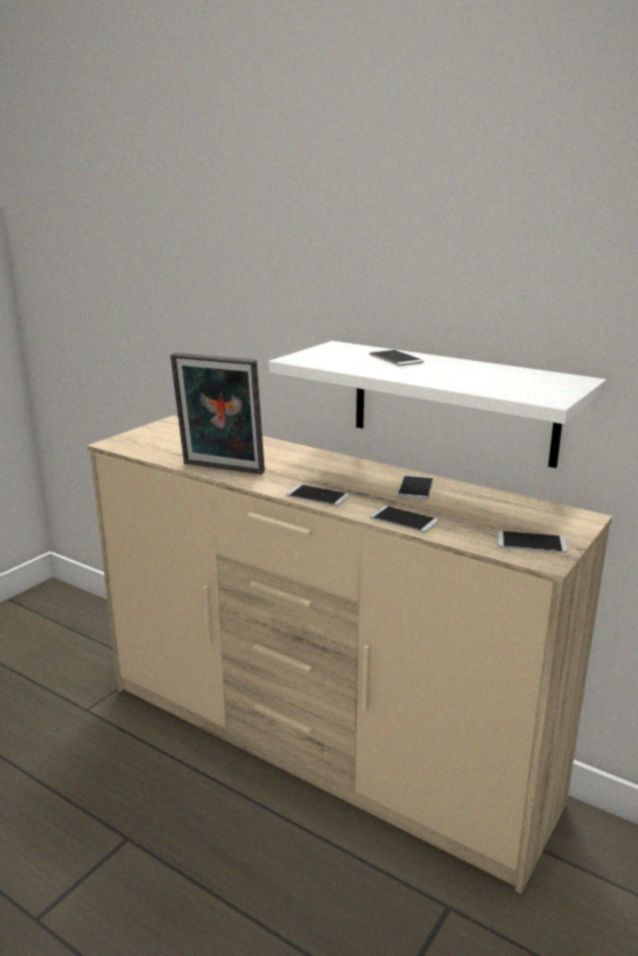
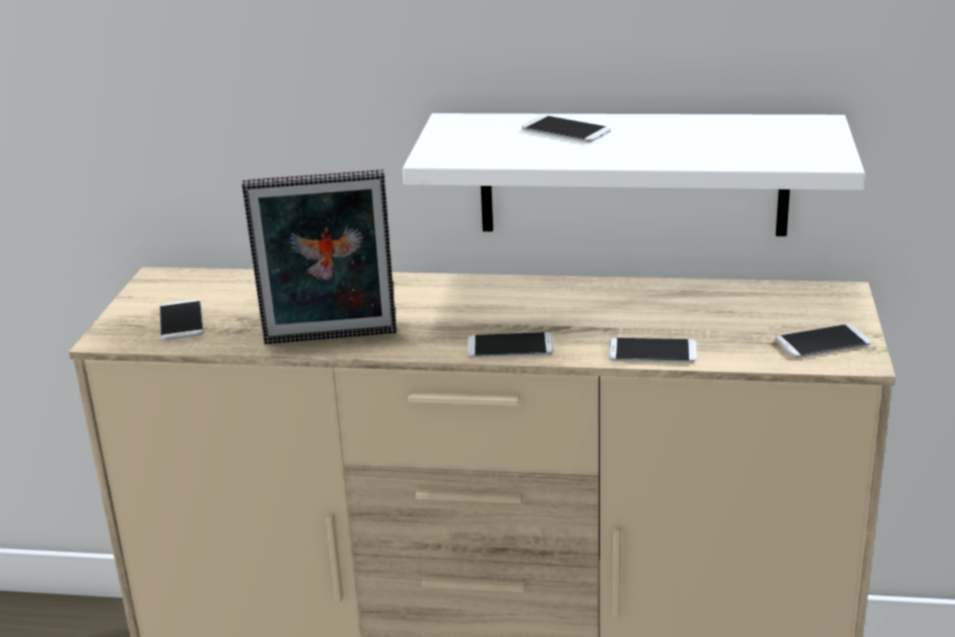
camera: 25 degrees left, 5 degrees up
(415, 488) = (617, 302): phone -> phone (181, 321)

